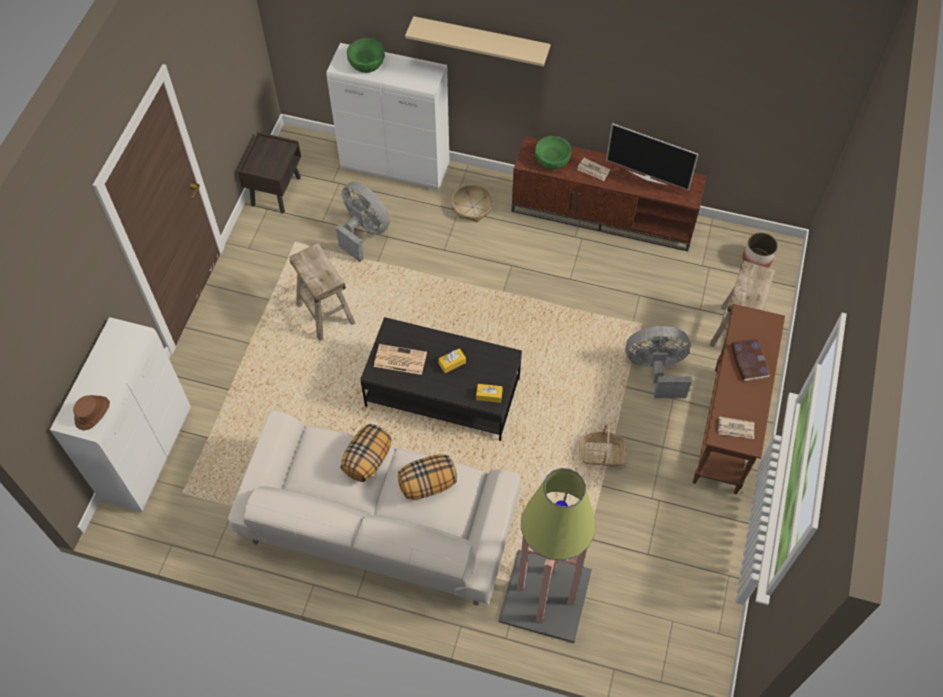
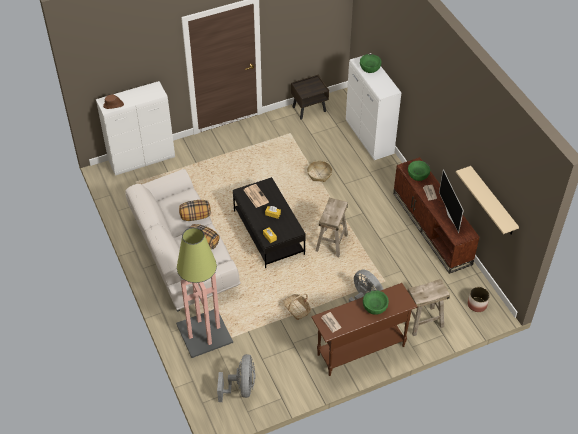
camera: 50 degrees right, 10 degrees down
(326, 313) = (266, 167): beige stool -> beige stool (332, 243)
(364, 232) = (321, 151): grey fan -> grey fan (241, 388)
(472, 207) = (378, 178): basket -> basket (319, 174)
(481, 41) = (415, 87): beige shelf -> beige shelf (492, 202)
(749, 361) = (374, 306): book -> green bowl

